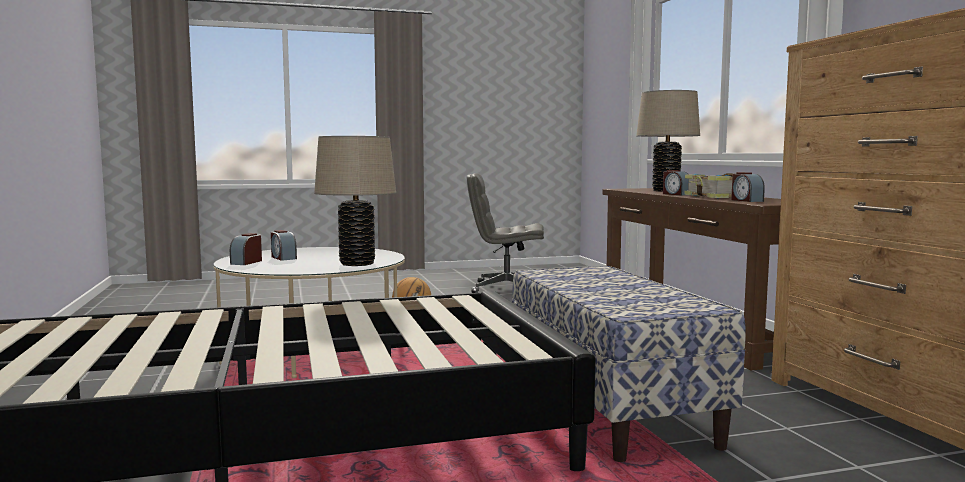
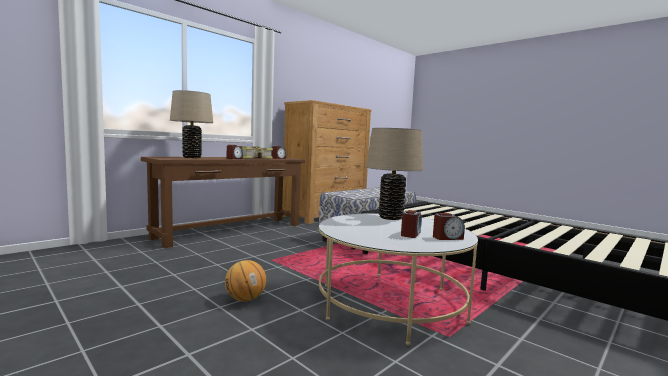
camera: 120 degrees left, 0 degrees up
(505, 288) = (82, 285): grey office chair -> none

